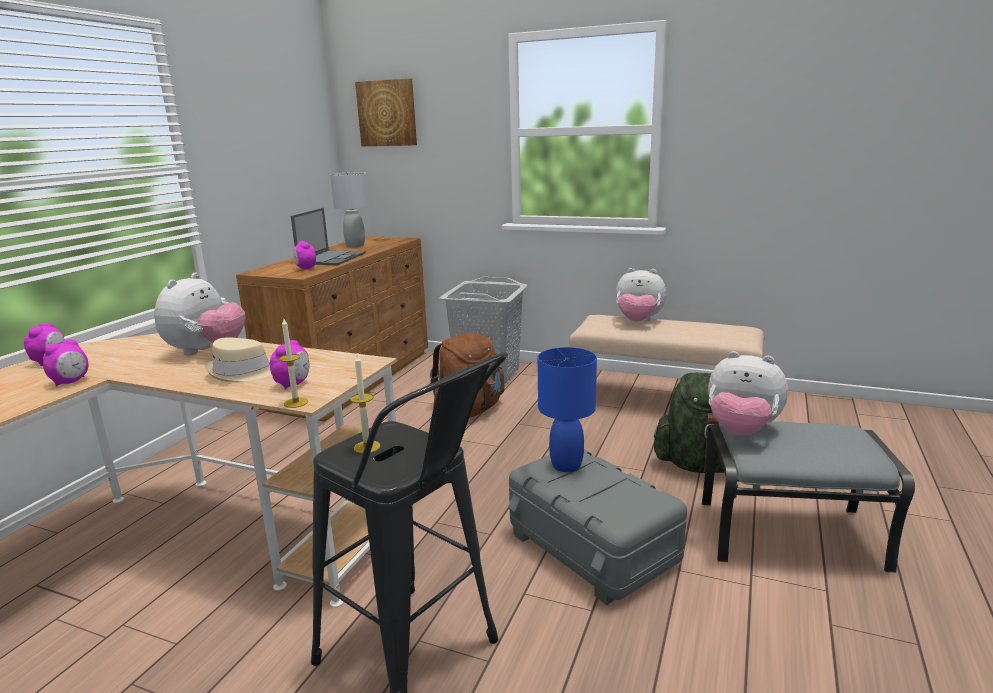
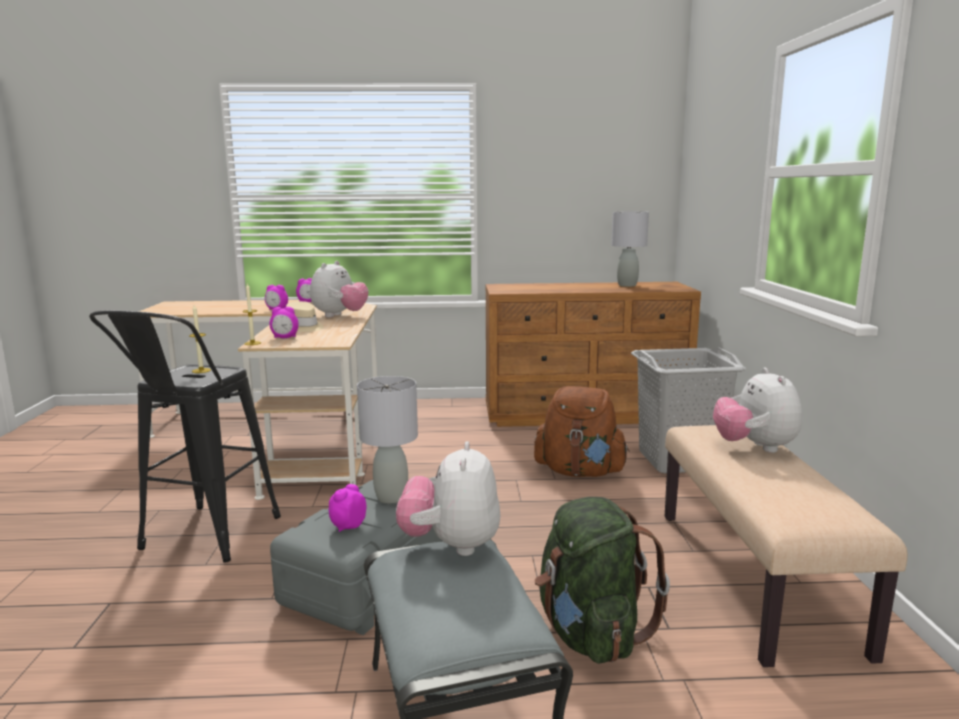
camera: 65 degrees right, 5 degrees down
(206, 351) = (339, 316): plush toy -> plush toy turned 60 degrees counterclockwise
(305, 268) = (523, 289): alarm clock -> alarm clock (348, 526)
(332, 258) = (569, 288): laptop -> none
(387, 113) = (703, 151): picture -> none
(566, 466) = (390, 497): blue table lamp -> grey table lamp

